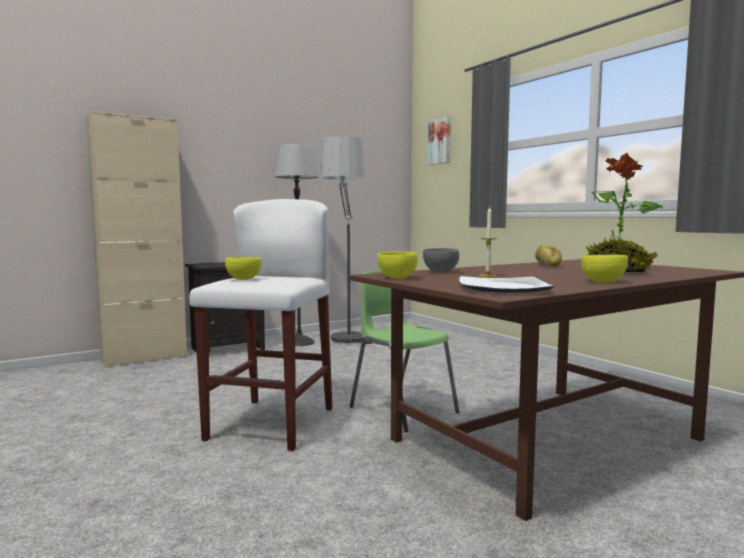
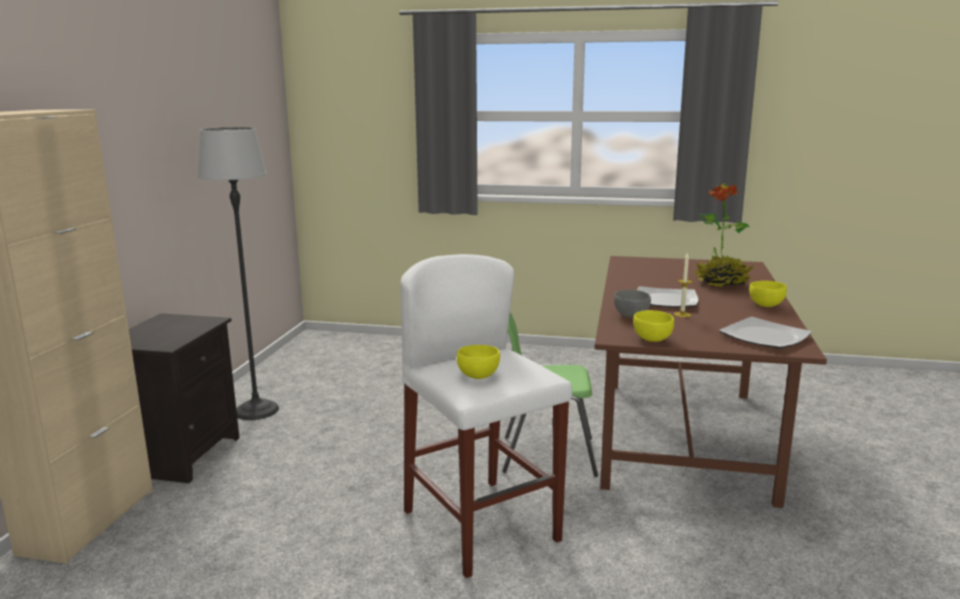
camera: 45 degrees left, 10 degrees up
(348, 347) = (333, 398): floor lamp -> none
(440, 141) = (346, 96): picture -> none
(510, 271) = (666, 300): none -> plate
(548, 265) = (641, 278): bread -> none

